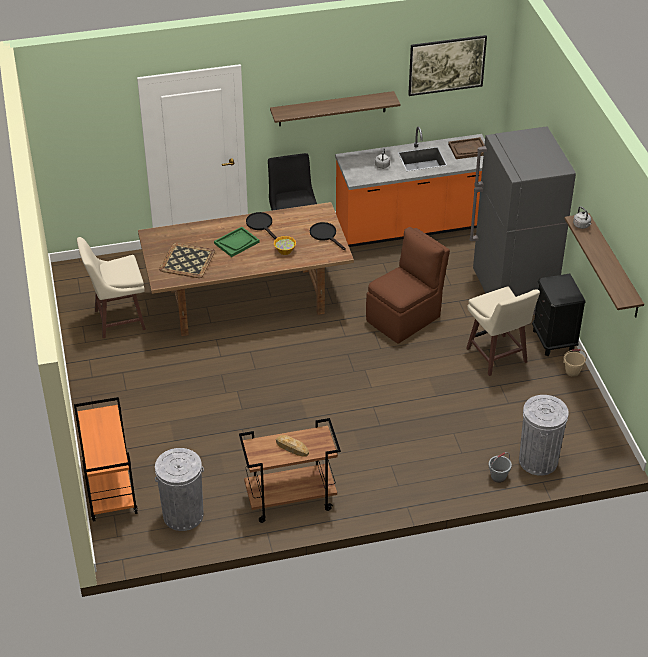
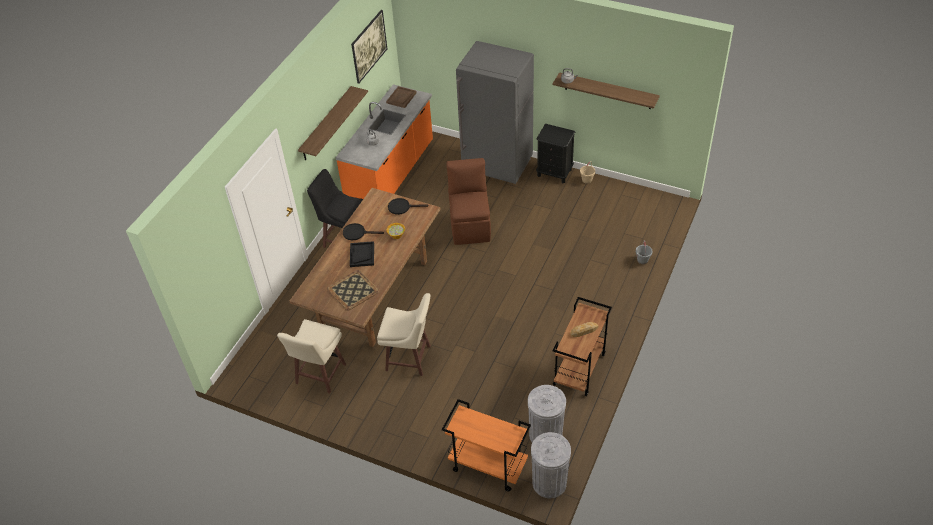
camera: 50 degrees left, 5 degrees up
(236, 243) = (362, 255): green tray -> black tray
(497, 356) = (544, 204): beige stool -> beige stool (409, 359)
(538, 461) = (644, 235): grey trash can -> grey trash can (549, 483)

